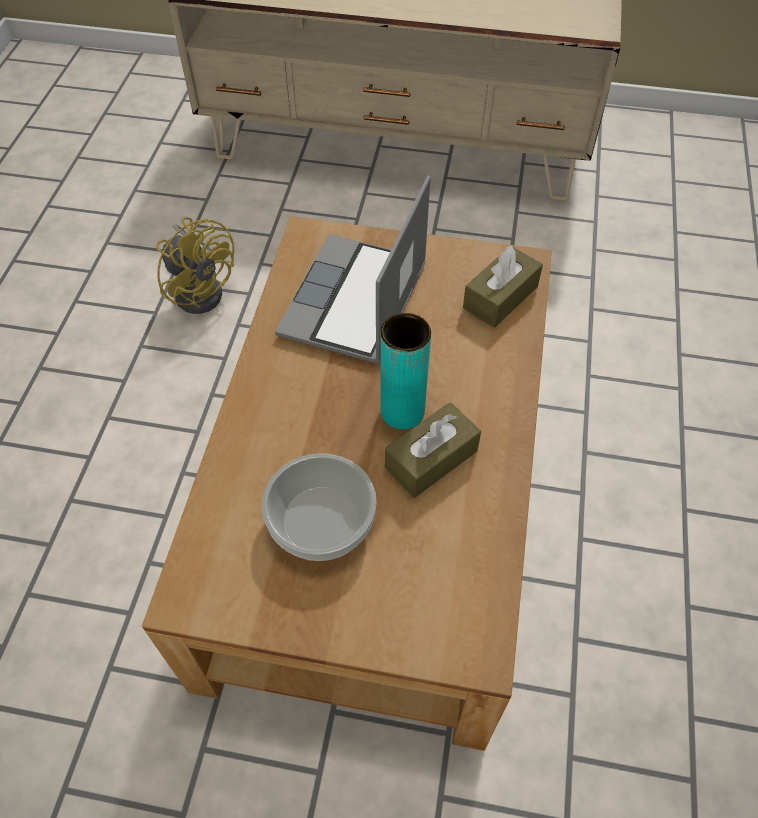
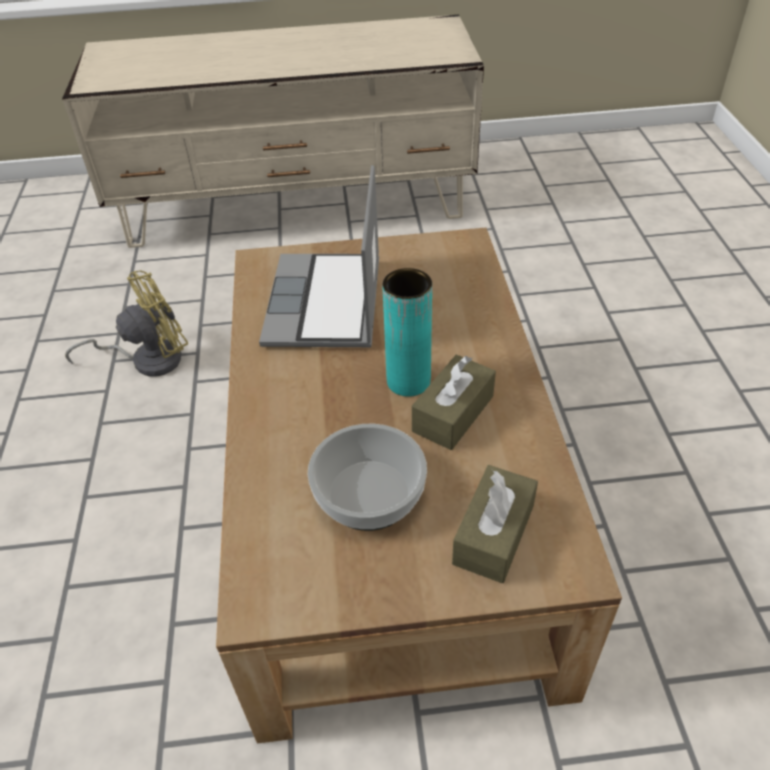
camera: 15 degrees left, 10 degrees down
(201, 289) = (148, 359): yellow fan -> yellow fan turned 60 degrees counterclockwise
(500, 297) = (458, 271): brown tissue box -> brown tissue box (493, 534)

